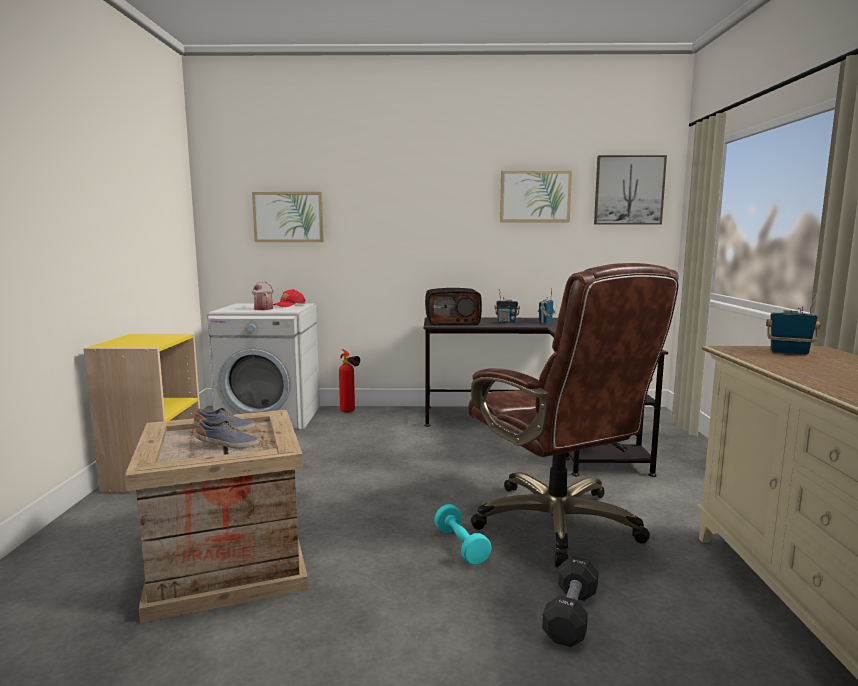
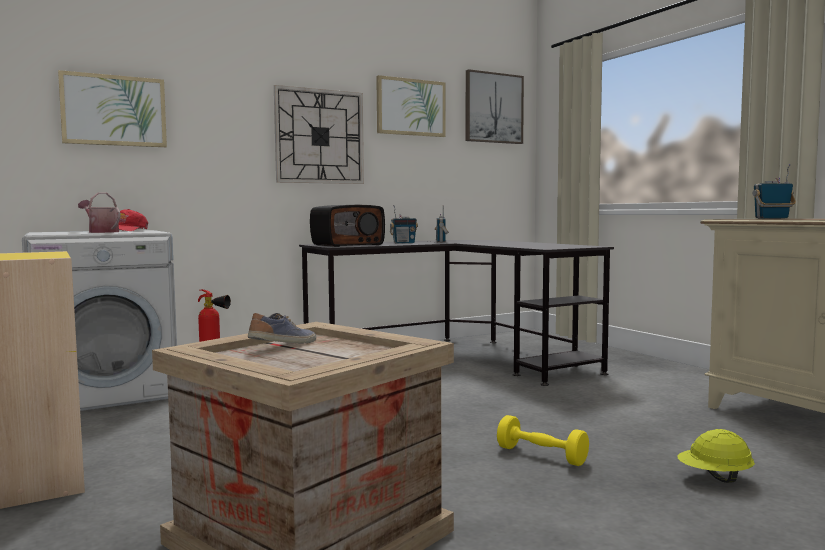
camera: 30 degrees left, 5 degrees down
(227, 445) = (330, 353): shoe -> none
(445, 228) = (319, 136): none -> wall clock
(461, 546) = (541, 455): turquoise dumbbell -> yellow dumbbell
(556, 522) = (589, 419): brown office chair -> none
(571, 615) = (715, 478): black dumbbell -> yellow hard hat

